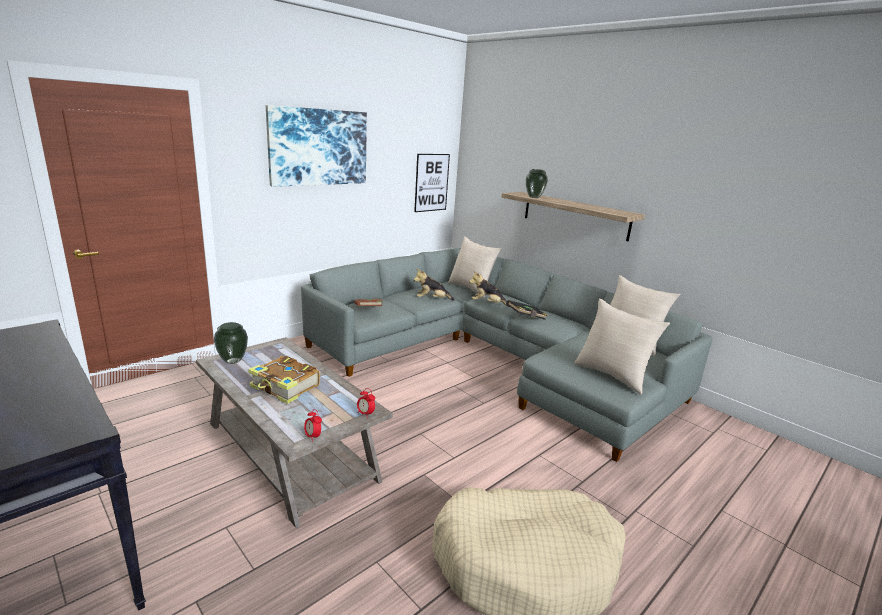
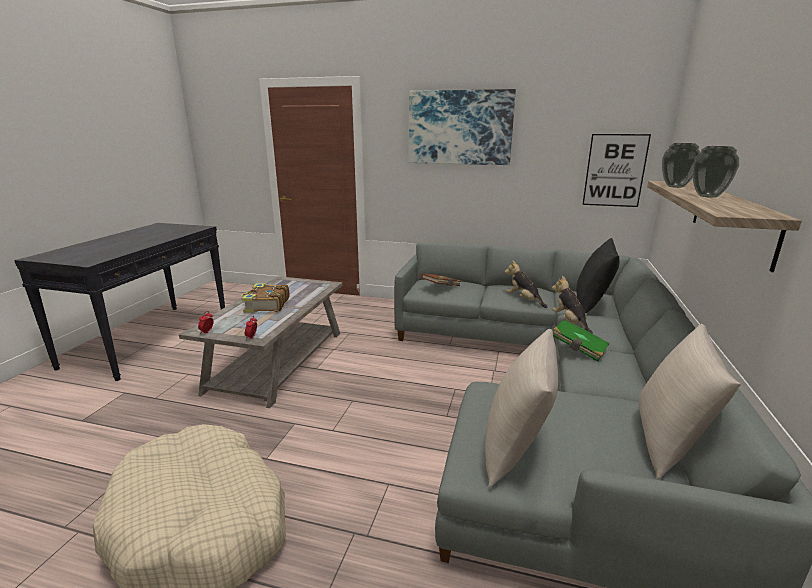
camera: 60 degrees right, 0 degrees up
(232, 361) = (286, 283): vase -> vase (707, 196)
(471, 289) = (592, 305): beige pillow -> black pillow
(526, 317) = (578, 349): black book -> green book

